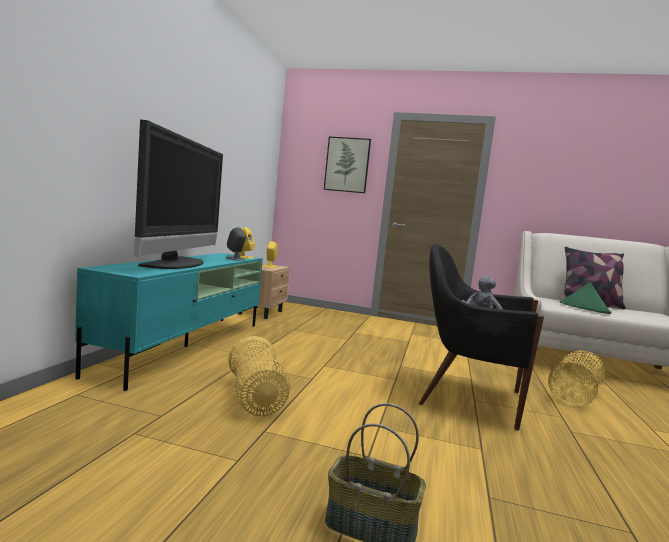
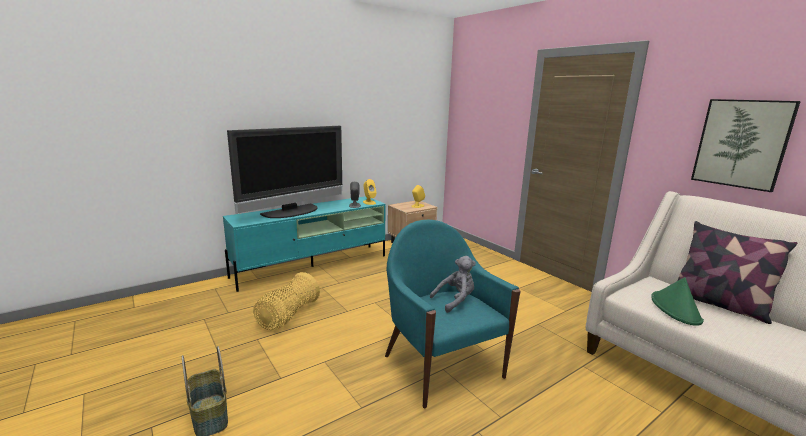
camera: 40 degrees right, 10 degrees up
(347, 165) = (497, 109): picture -> picture (741, 143)
(468, 397) = (441, 365): black armchair -> turquoise armchair
(575, 394) = (578, 404): basket -> none

